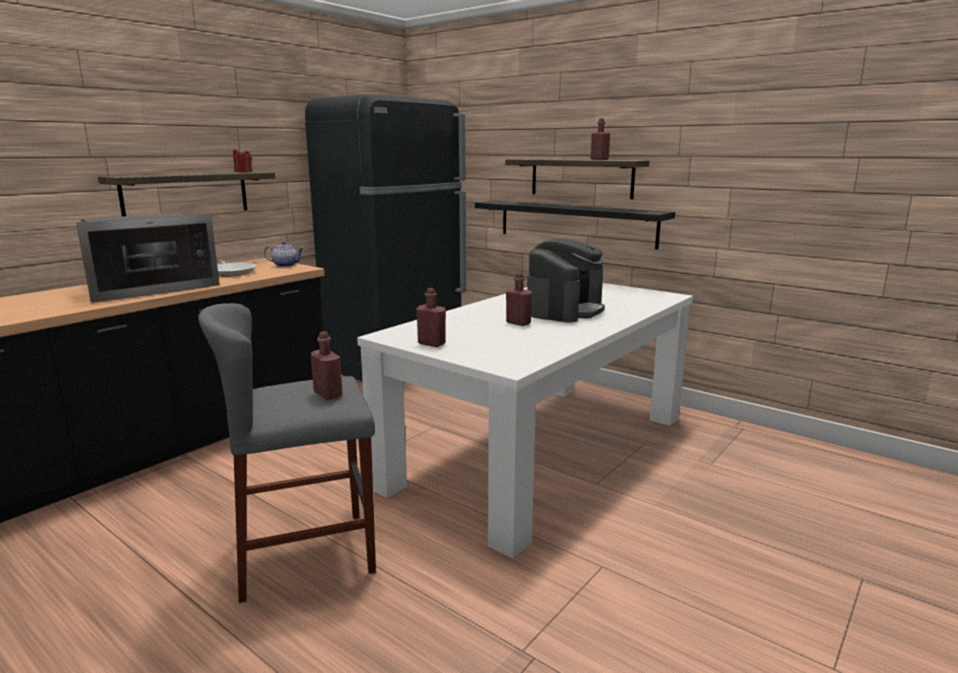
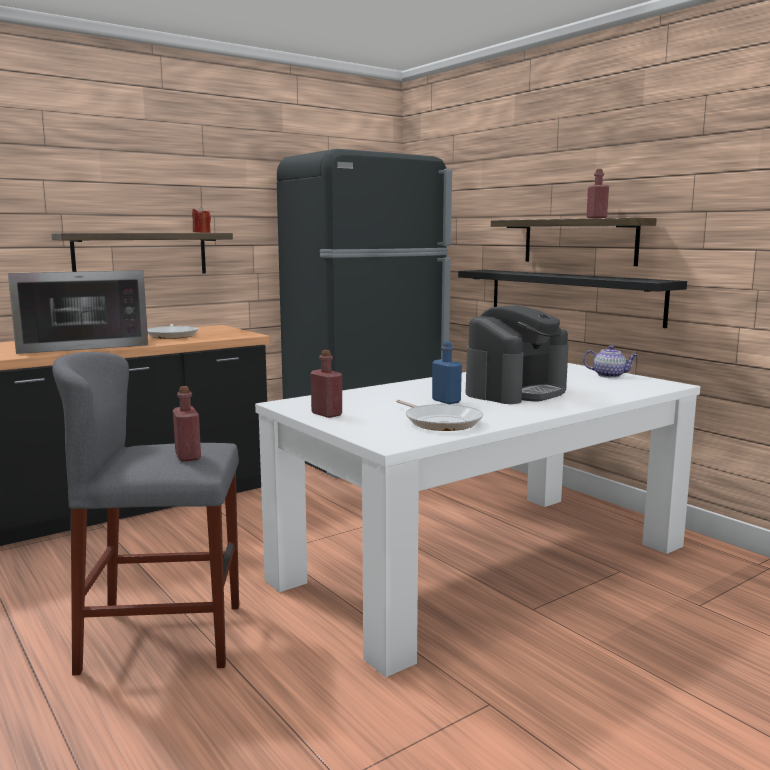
camera: 15 degrees right, 5 degrees down
(286, 265) = (233, 331): teapot -> teapot (609, 375)
(518, 323) = (446, 401): red bottle -> blue bottle
(532, 344) = (440, 422): none -> frying pan

